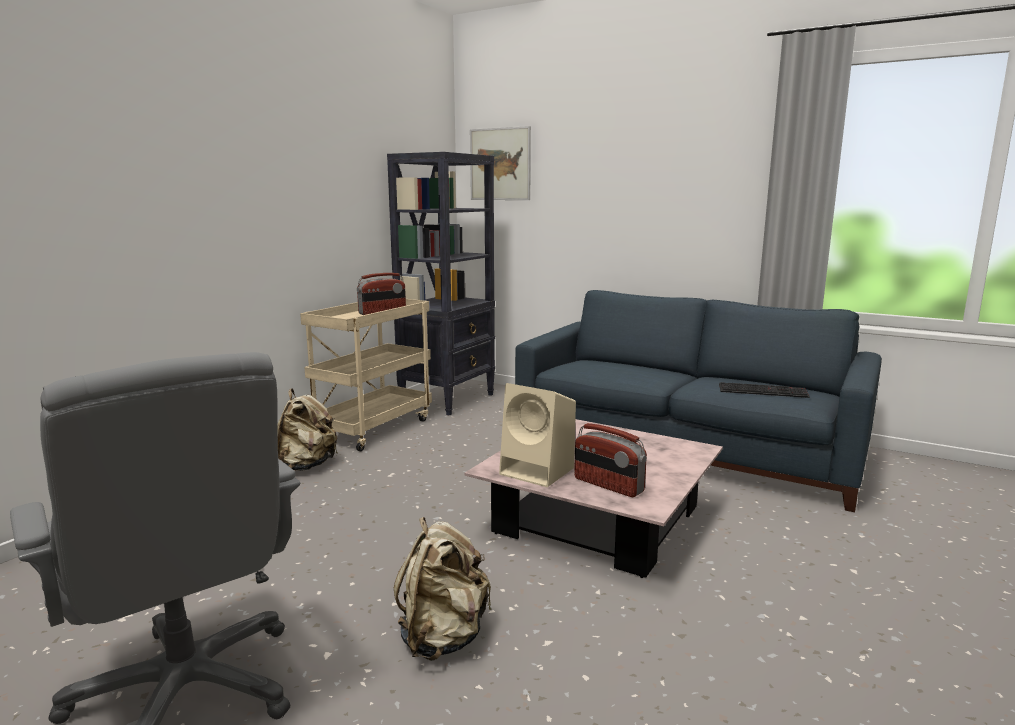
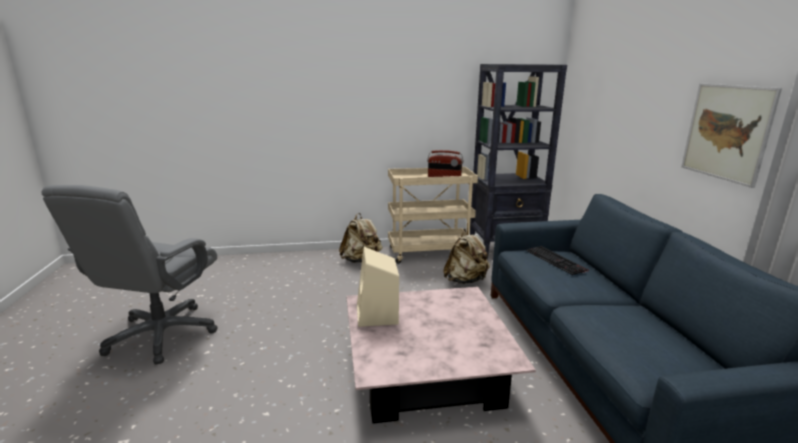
camera: 50 degrees right, 5 degrees up
(443, 637) = (244, 376): beige backpack -> beige backpack (465, 280)
(500, 164) = (588, 70): picture -> picture (726, 132)
(608, 485) = (388, 346): radio -> none
(763, 390) = (639, 342): keyboard -> keyboard (556, 260)

